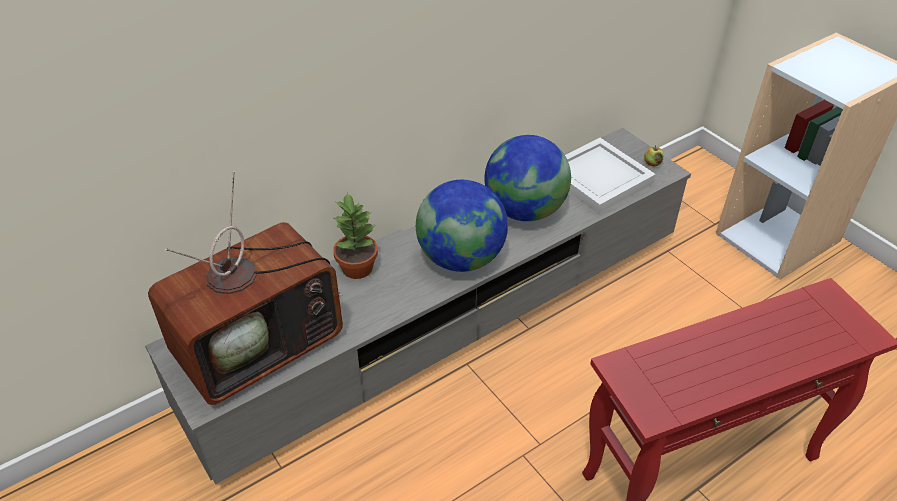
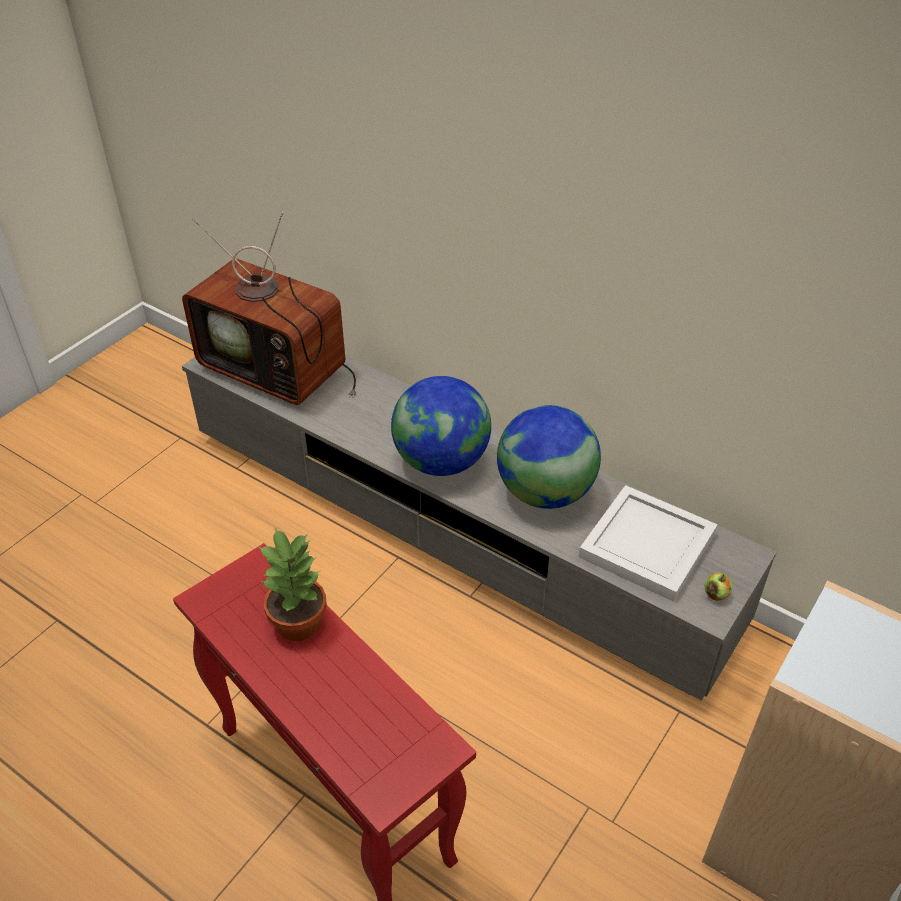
camera: 70 degrees right, 0 degrees up
(356, 267) = (394, 396): potted plant -> potted plant (299, 622)

